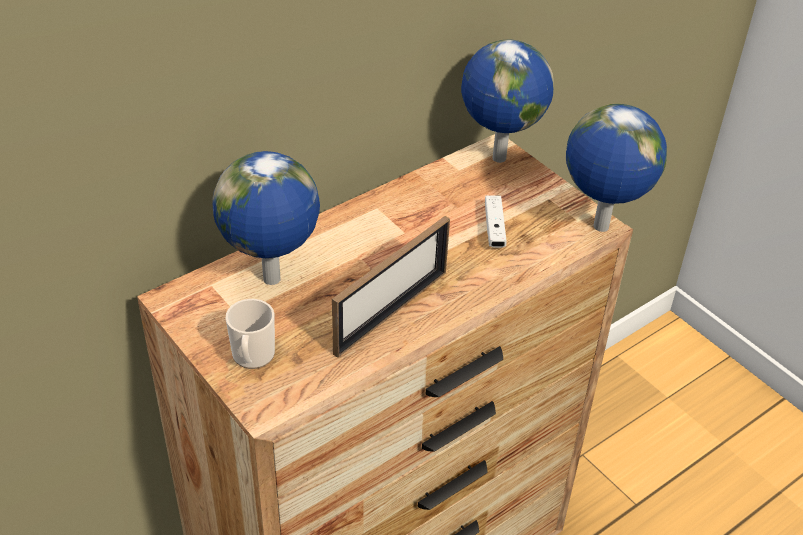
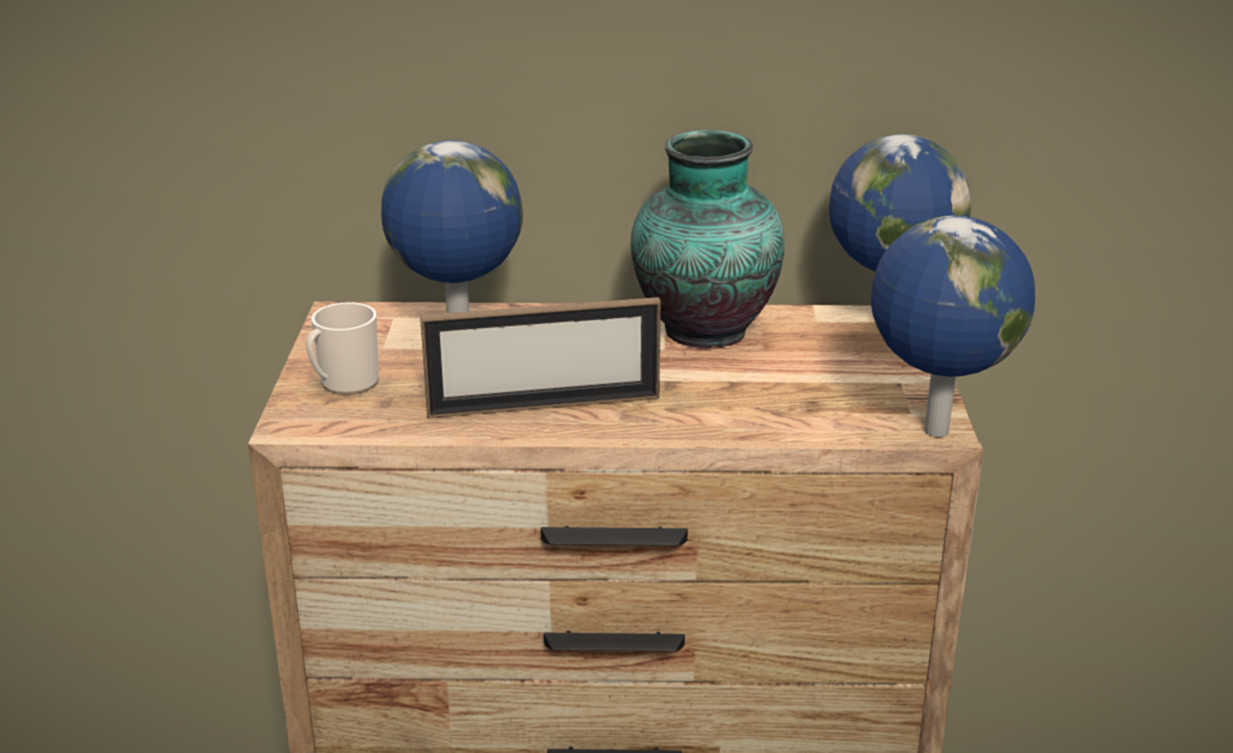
camera: 40 degrees right, 15 degrees down
(410, 208) = (702, 332): none -> vase
(494, 228) = (783, 382): white game controller -> none

